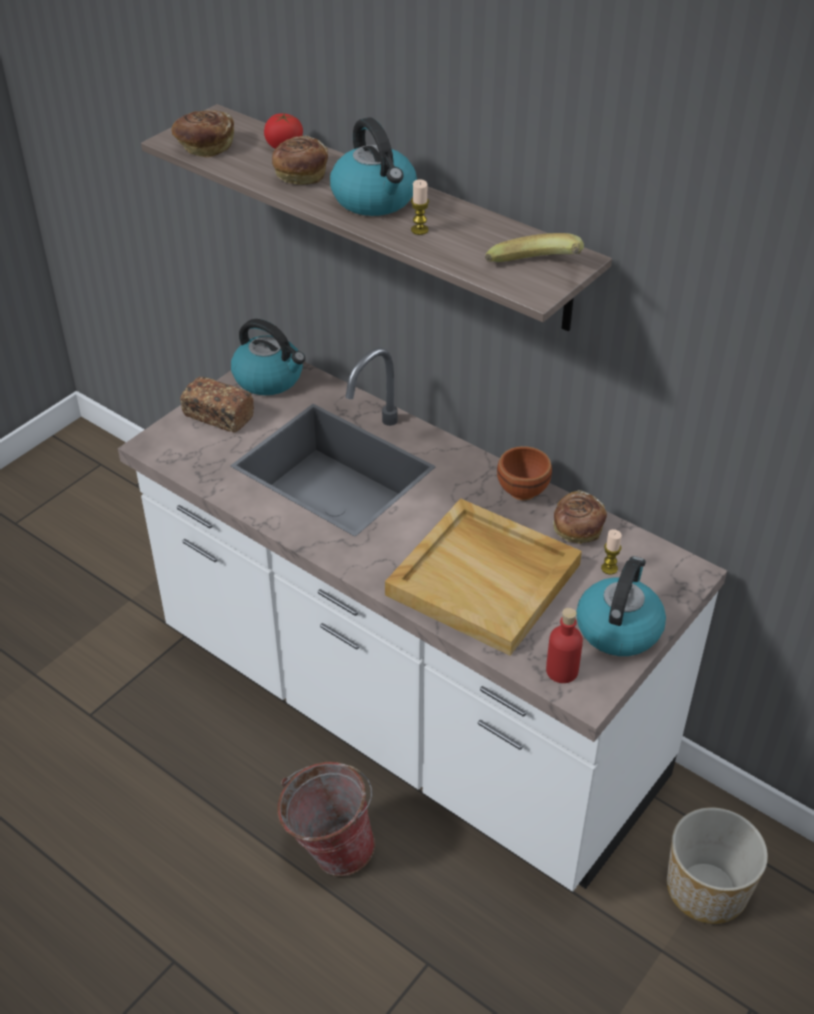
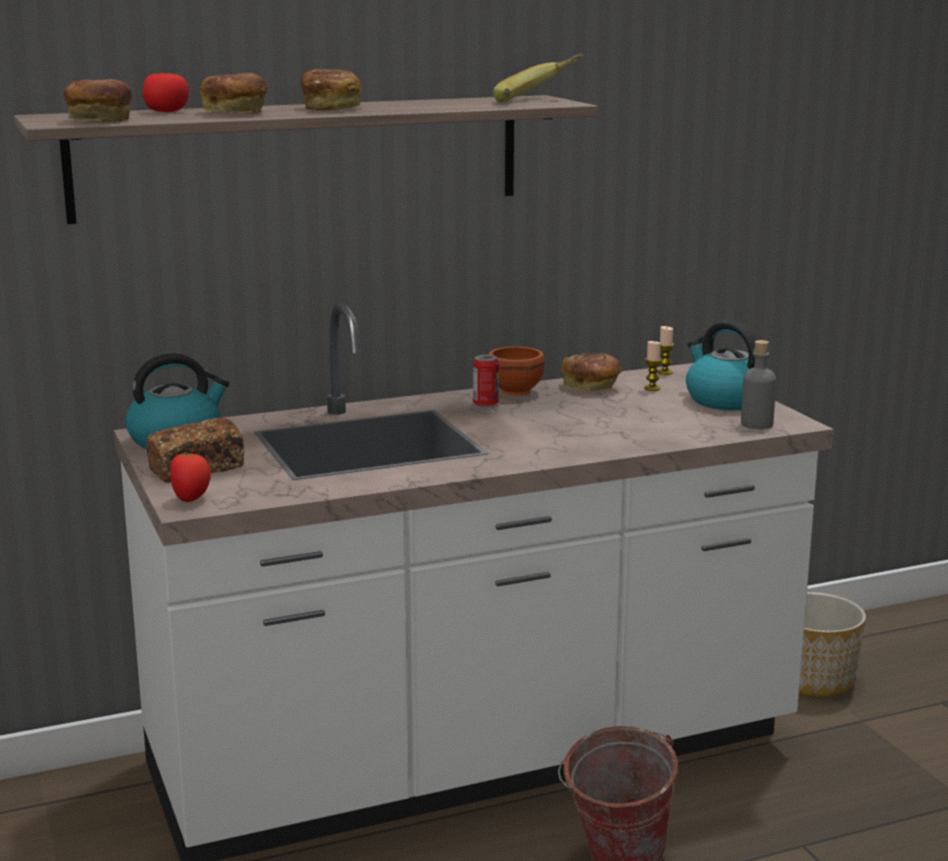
camera: 60 degrees left, 25 degrees down
(164, 440) = (191, 499): none -> tomato
(375, 199) = (331, 108): kettle -> bread
(419, 230) = (410, 107): candle -> candle (664, 372)
(473, 488) = (485, 404): none -> can
(485, 579) = (614, 424): beige tray -> none
(562, 670) = (756, 424): red bottle -> grey bottle

